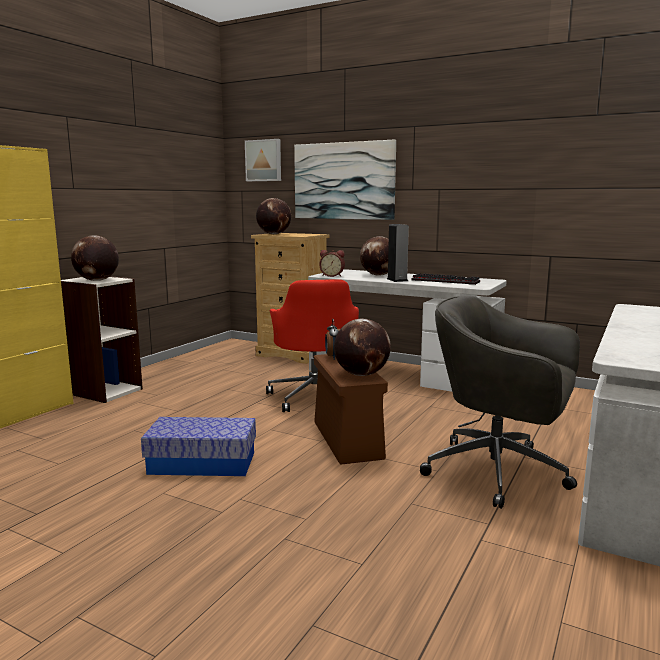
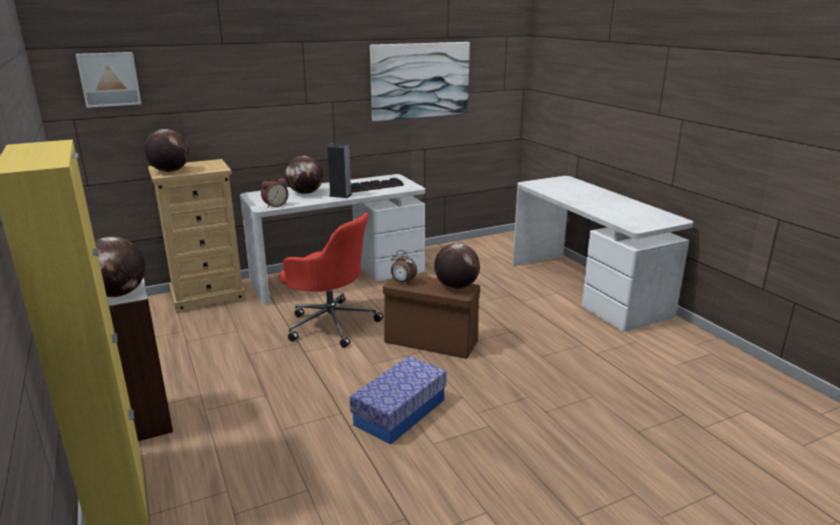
camera: 55 degrees left, 10 degrees up
(344, 181) = (230, 99): picture -> picture (420, 80)
(499, 472) = (532, 316): grey office chair -> none

